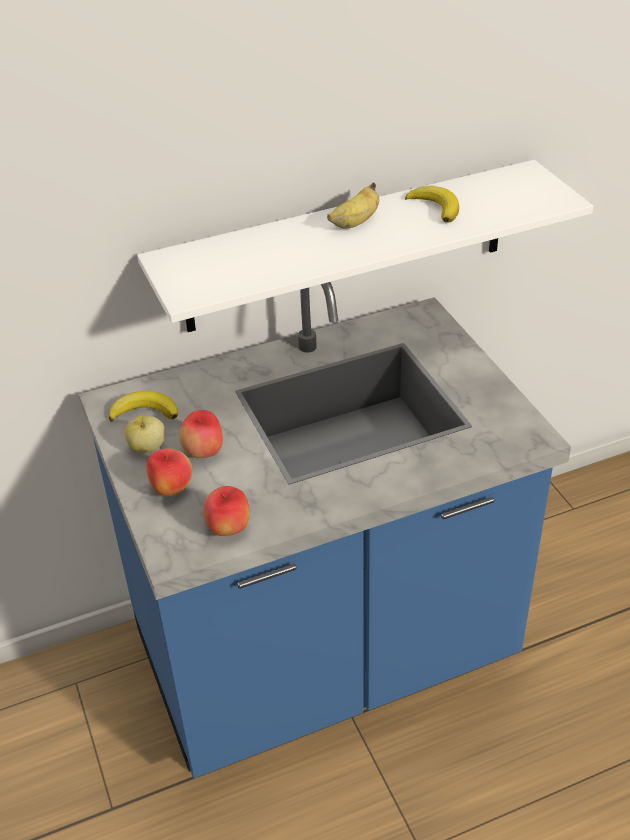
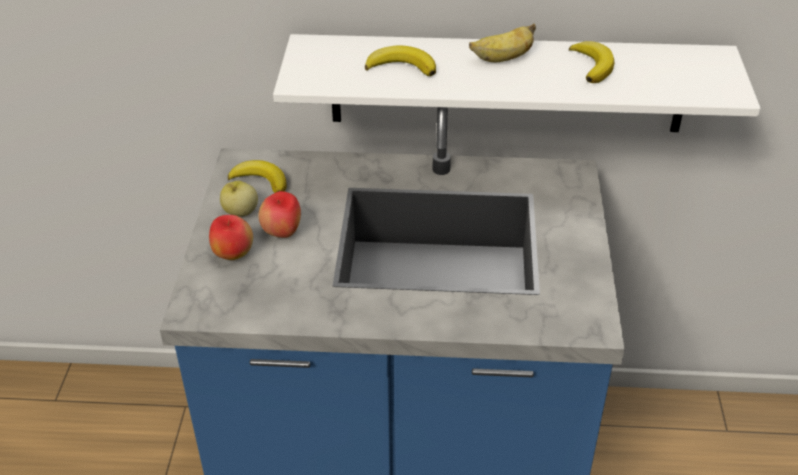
camera: 25 degrees right, 0 degrees up
(228, 529) = (253, 306): apple -> none
(271, 255) = (401, 66): none -> banana

